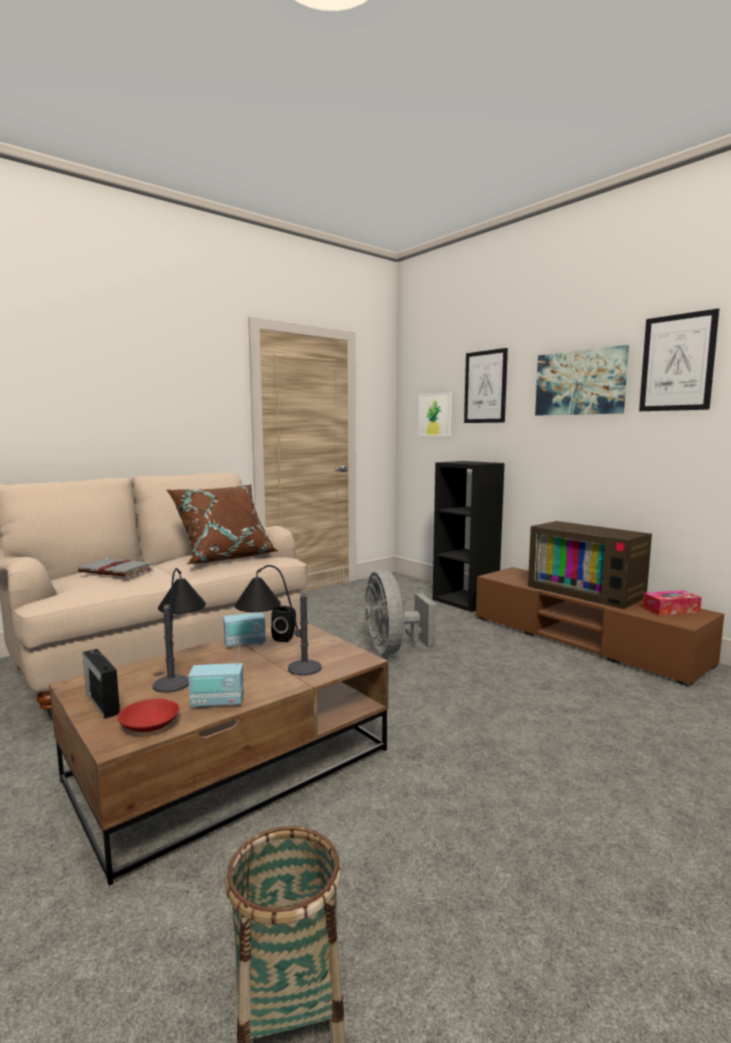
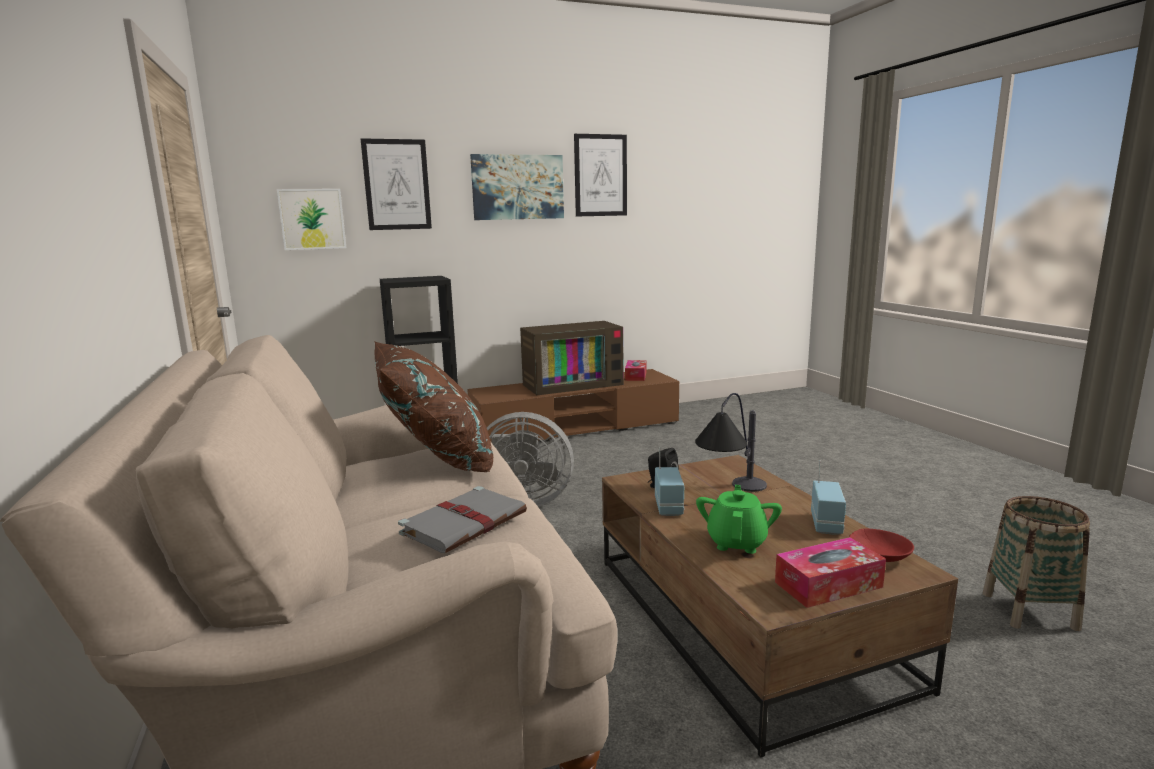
camera: 70 degrees left, 5 degrees up
(102, 702) = (828, 585): radio -> tissue box
(180, 669) = (737, 542): table lamp -> green teapot

